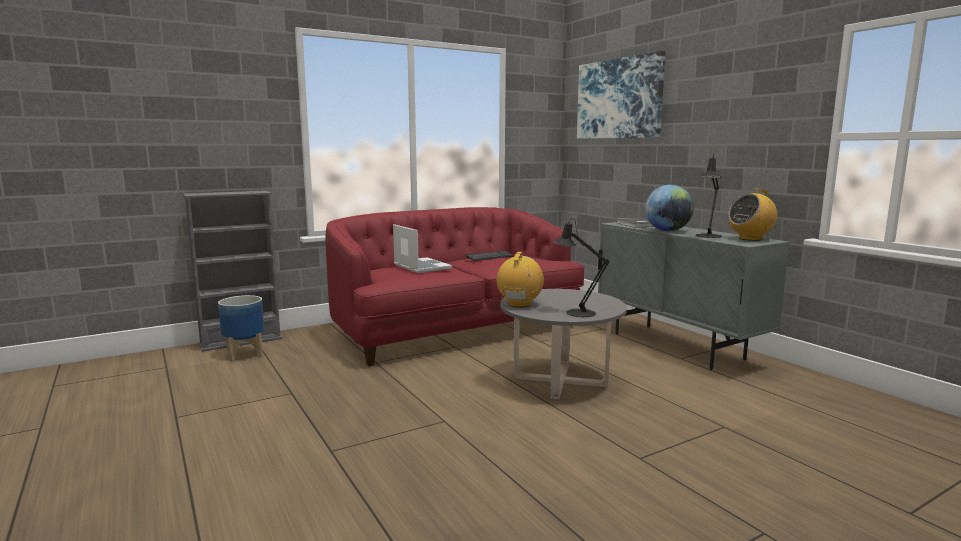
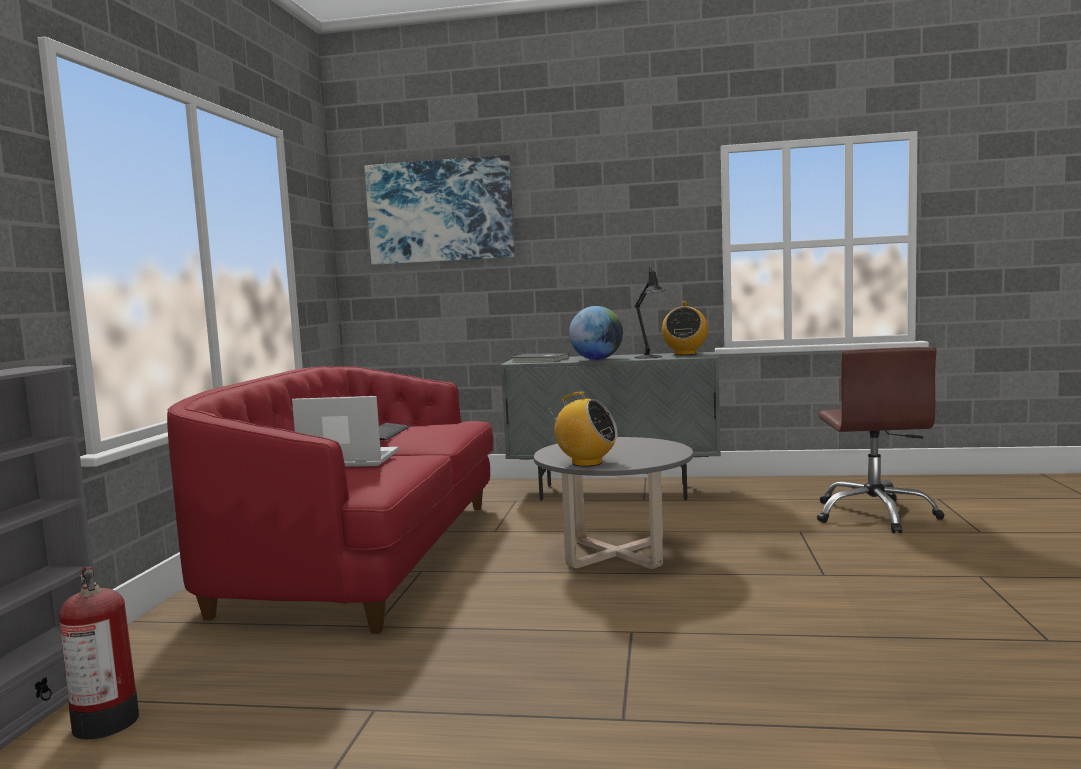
camera: 50 degrees left, 5 degrees down
(244, 354) = (105, 720): planter -> fire extinguisher
(519, 304) = (586, 463): radio -> radio turned 150 degrees clockwise
(576, 312) = (656, 453): black table lamp -> none
(840, 448) = (875, 515): none -> brown office chair

